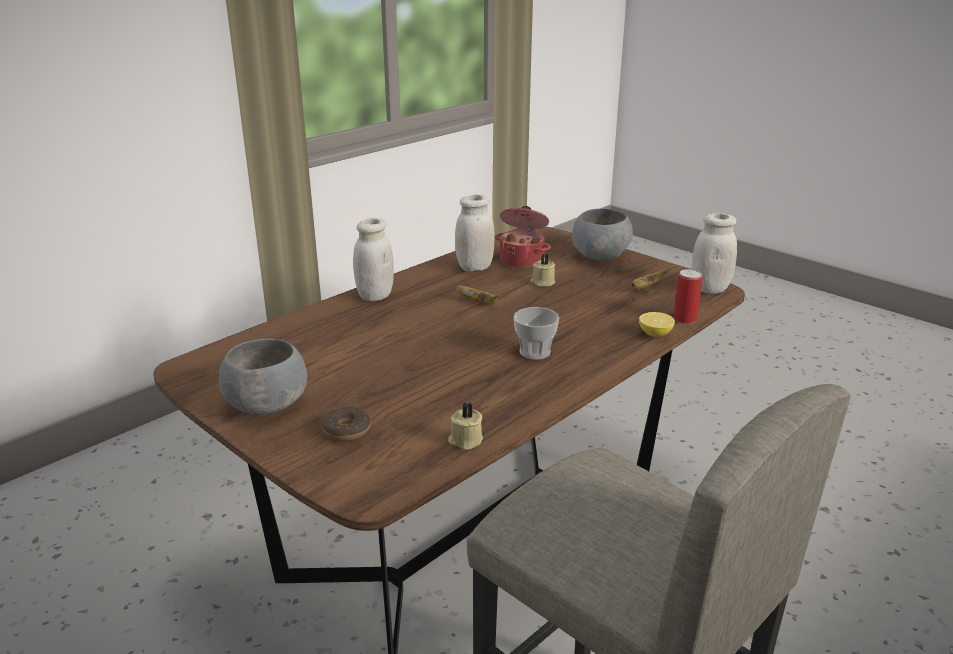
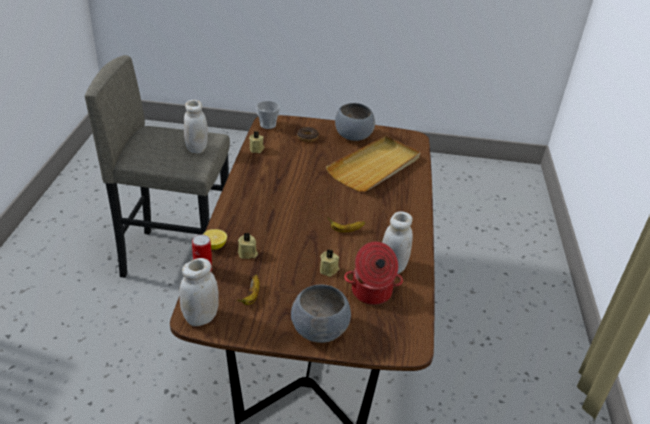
camera: 140 degrees right, 10 degrees up
(324, 350) = (375, 166): none -> beige tray
(375, 295) = (411, 211): white jar -> white jar (196, 148)
(535, 352) = (273, 204): cup -> cup (268, 125)
(619, 317) = (247, 253): none -> beige candle

